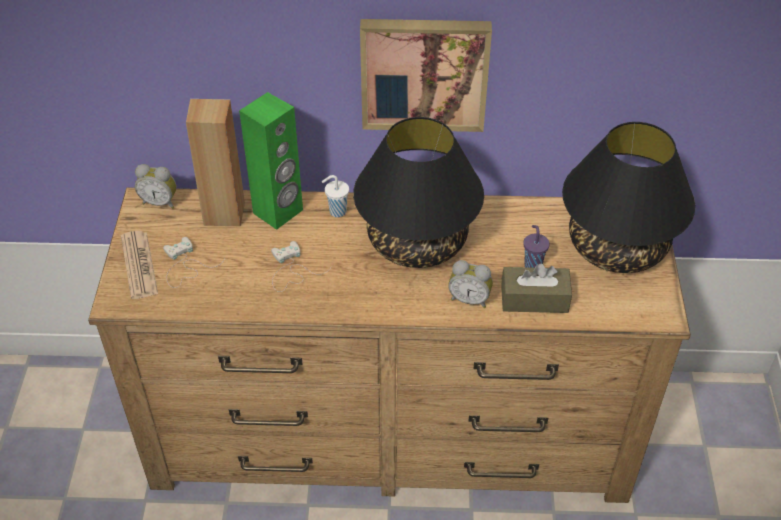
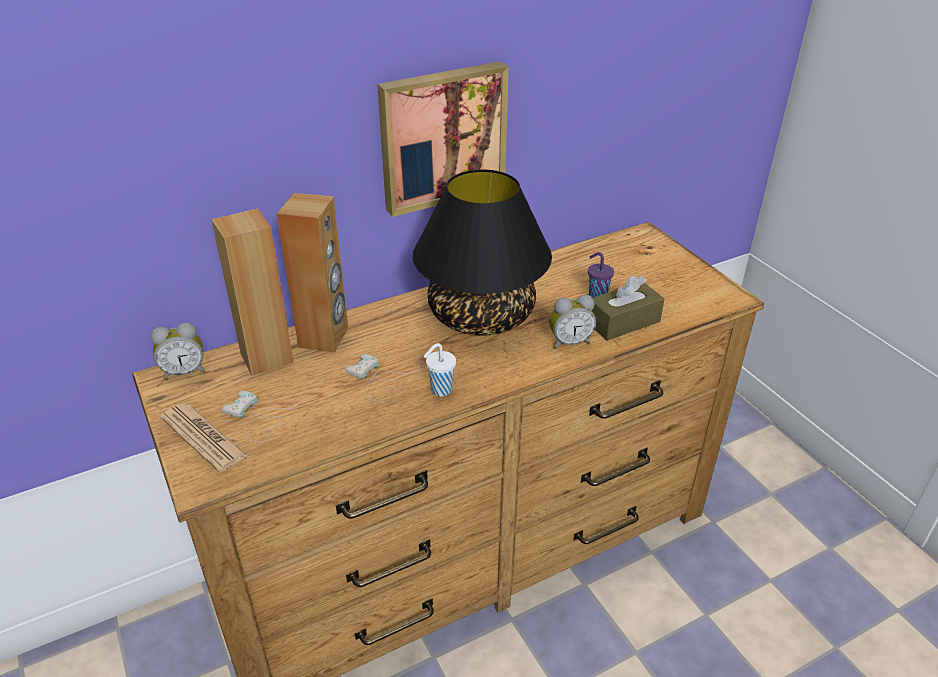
camera: 30 degrees left, 10 degrees down
(278, 212) = (324, 337): green speaker -> brown speaker
(336, 211) = (383, 318): white cup -> white cup (440, 390)
(616, 246) = (648, 263): black table lamp -> none

